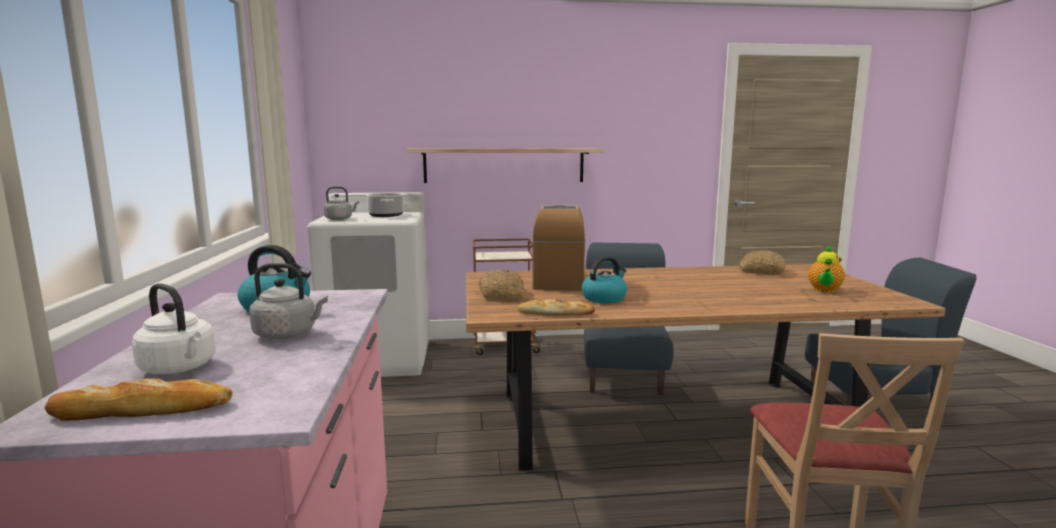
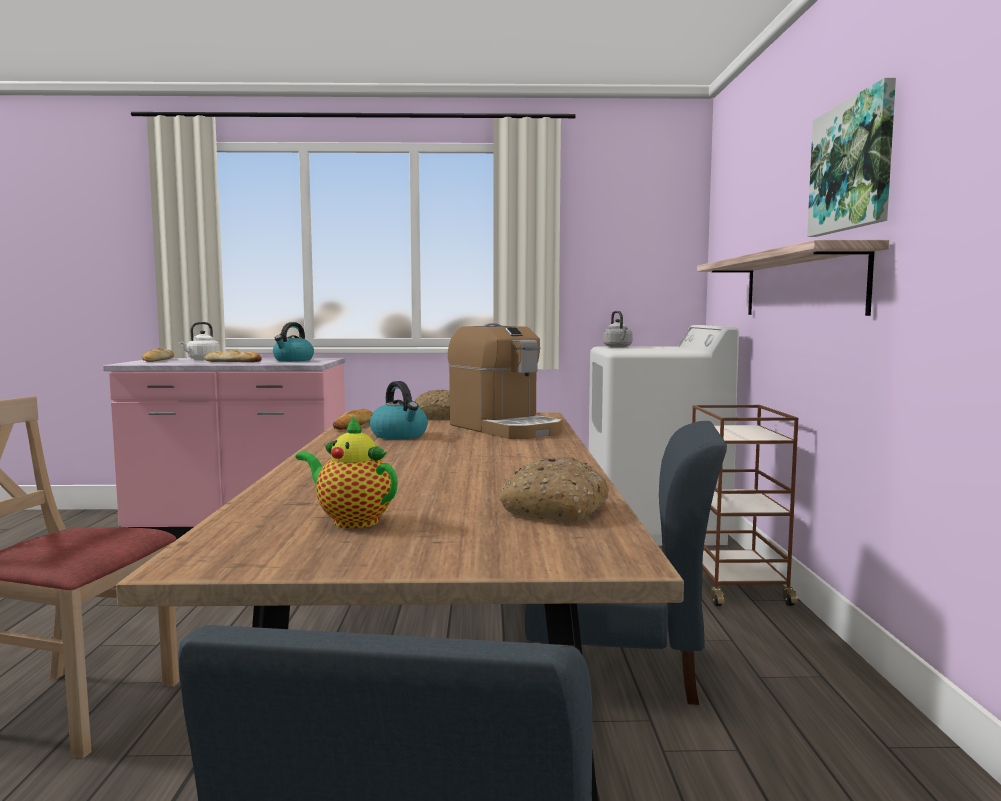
camera: 95 degrees right, 5 degrees down
(288, 334) = (232, 361): grey kettle -> bread
(386, 215) = (656, 349): cooking pot -> none
(558, 280) = (505, 428): coffee machine -> coffee machine turned 45 degrees clockwise
(559, 107) = (853, 165): none -> picture

